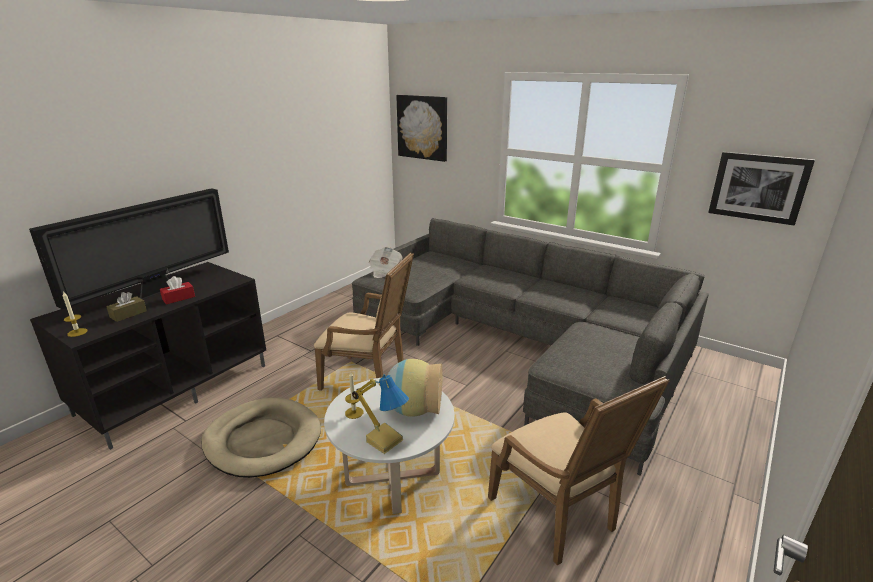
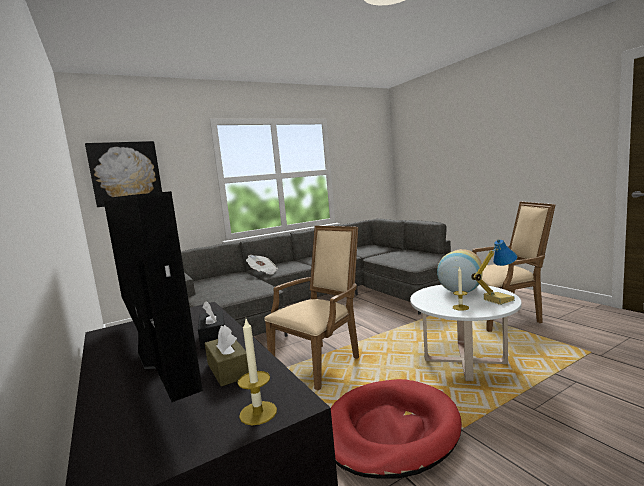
camera: 65 degrees left, 15 degrees down
(178, 298) = (213, 337): red tissue box -> black tissue box
(263, 440) = (390, 430): beige dog bed -> red dog bed
(385, 271) = (207, 295): newspaper -> newspaper (263, 272)
(758, 187) = (367, 173): picture -> none

